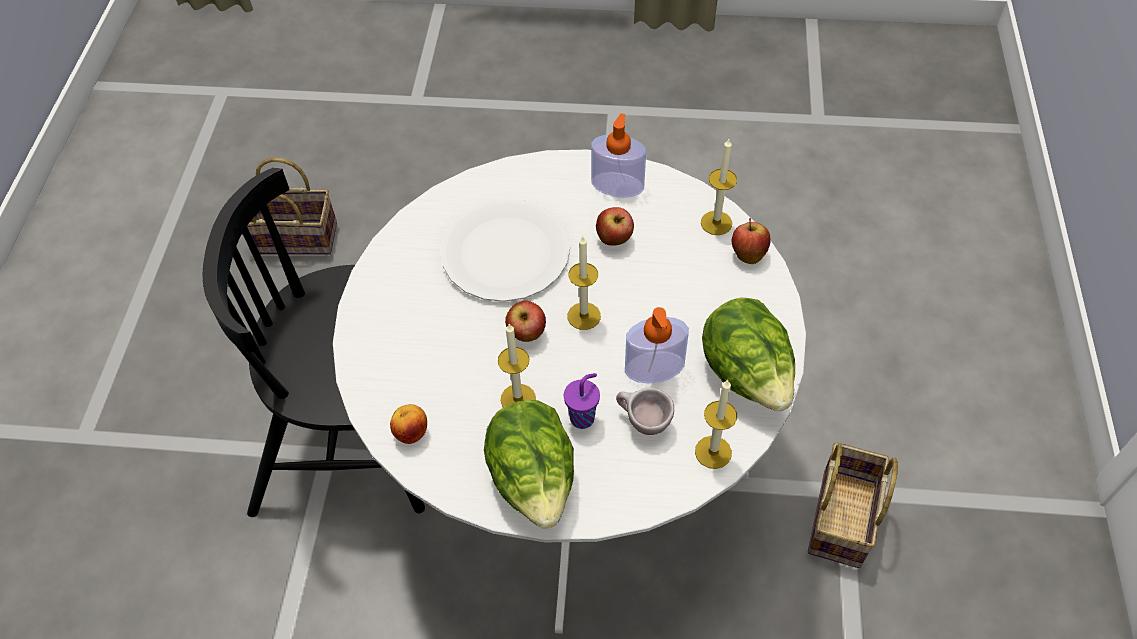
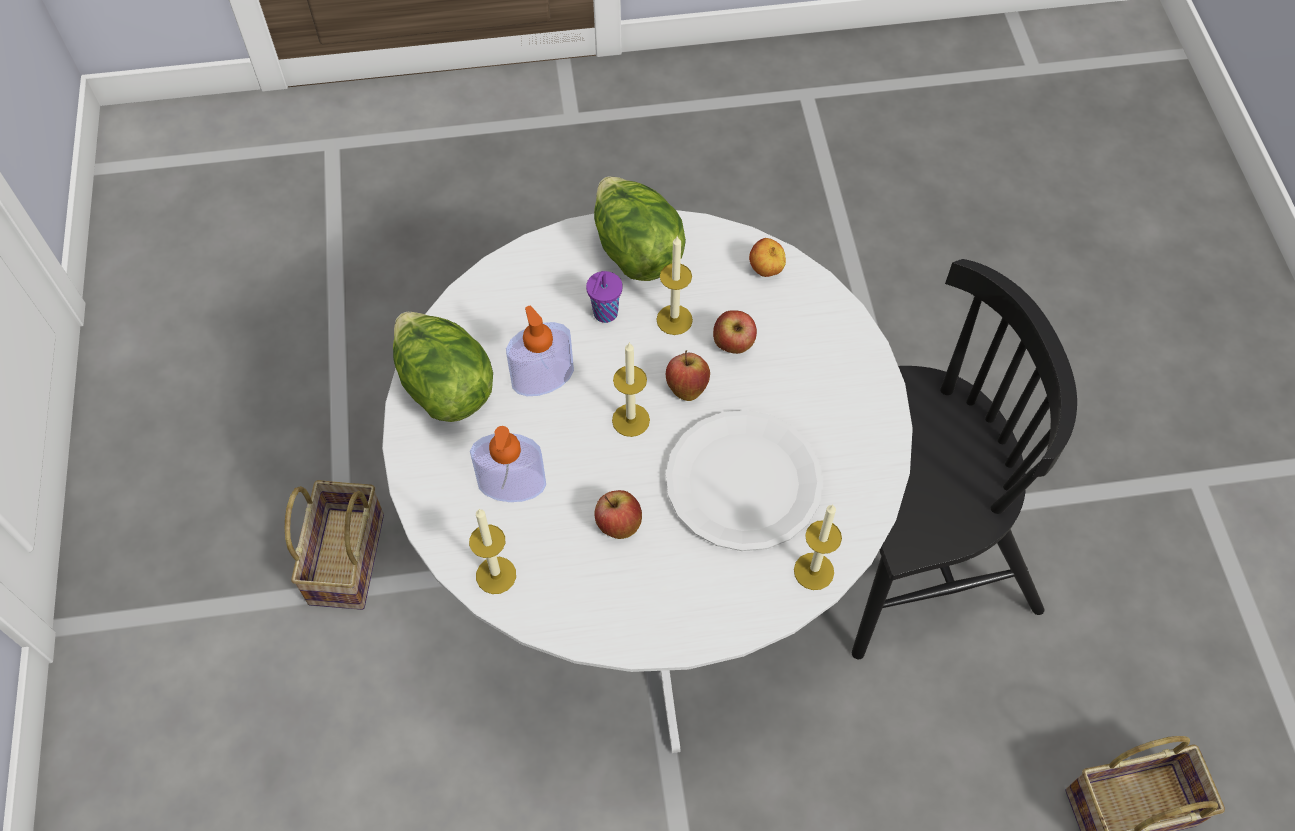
camera: 165 degrees right, 5 degrees up
(617, 185) = (633, 610): soap dispenser -> soap dispenser (512, 484)
(642, 423) = (545, 320): beige cup -> none
(713, 452) = (472, 305): candle -> candle (813, 571)
(748, 254) = (452, 536): apple -> apple (733, 345)

